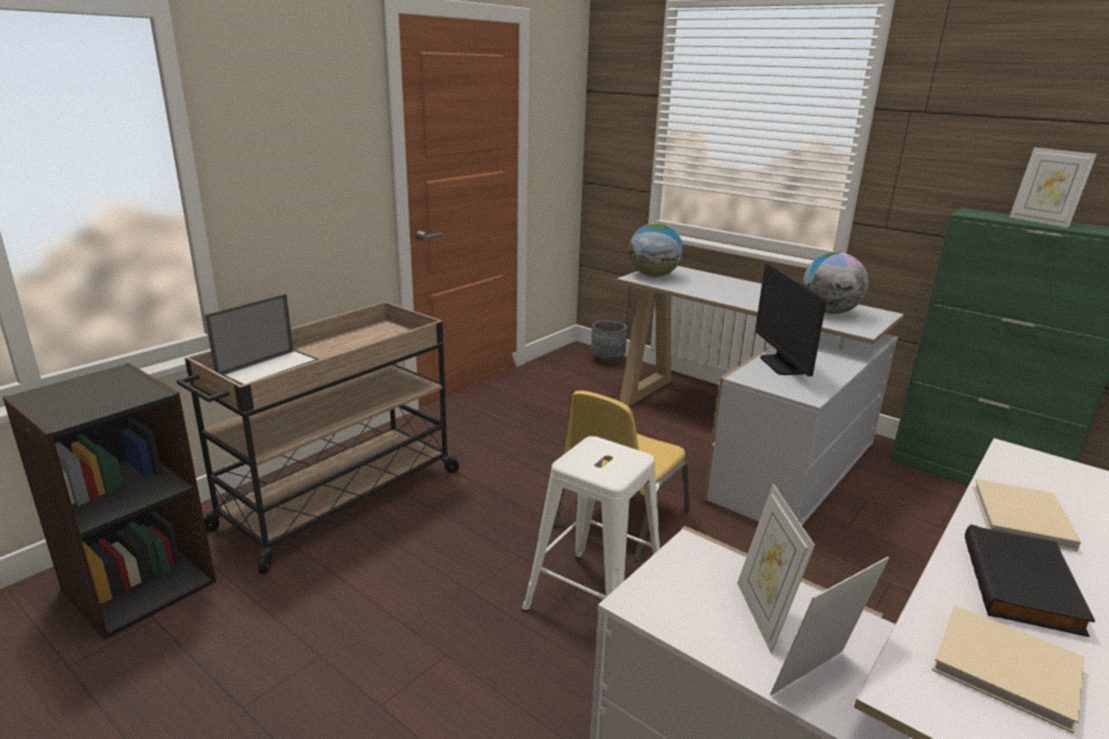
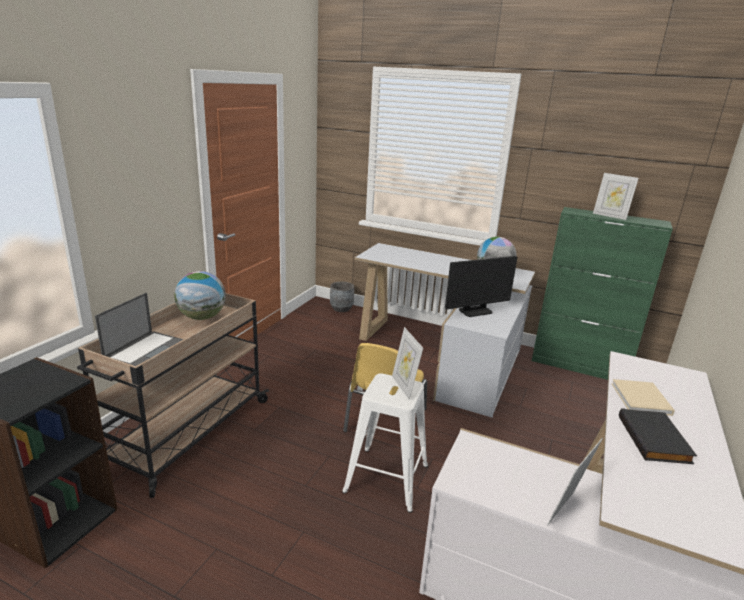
camera: 15 degrees left, 0 degrees up
(653, 276) = (377, 253): globe -> globe (202, 317)
(763, 615) = (525, 478): picture frame -> picture frame (404, 386)
(783, 365) = (475, 311): monitor -> monitor turned 90 degrees counterclockwise
(1011, 671) = (666, 490): beige book -> none

